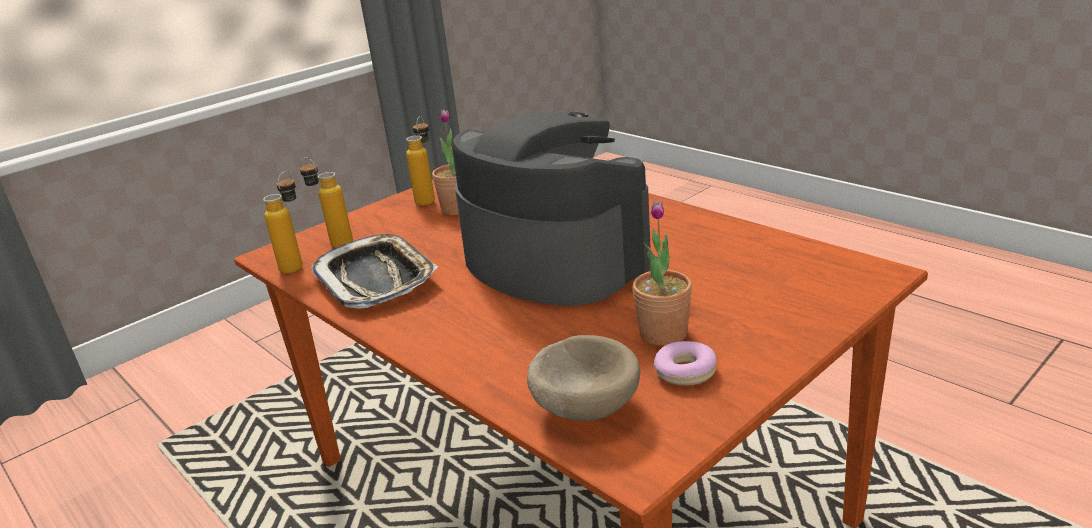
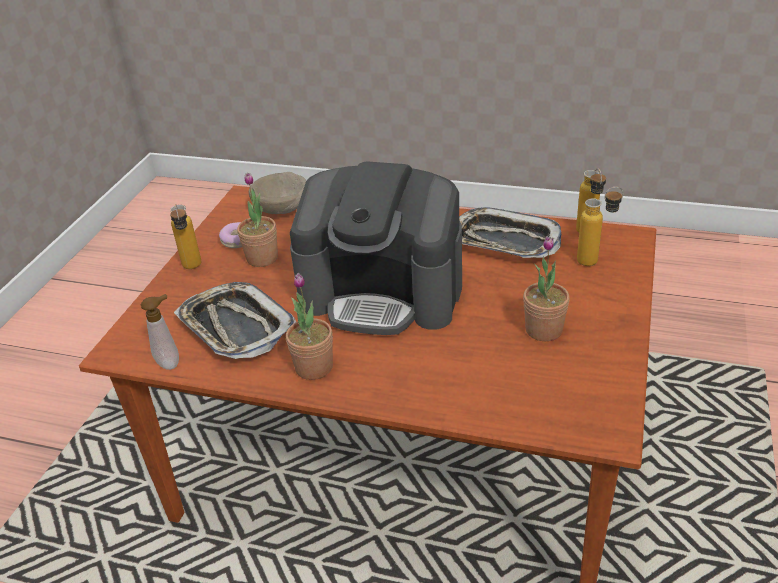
camera: 150 degrees right, 10 degrees up
(428, 199) = (596, 335): bottle -> bottle (192, 269)
(668, 221) = (314, 367): none -> potted plant
(731, 265) = (236, 327): none -> tray
(812, 250) = (170, 362): none -> soap dispenser

